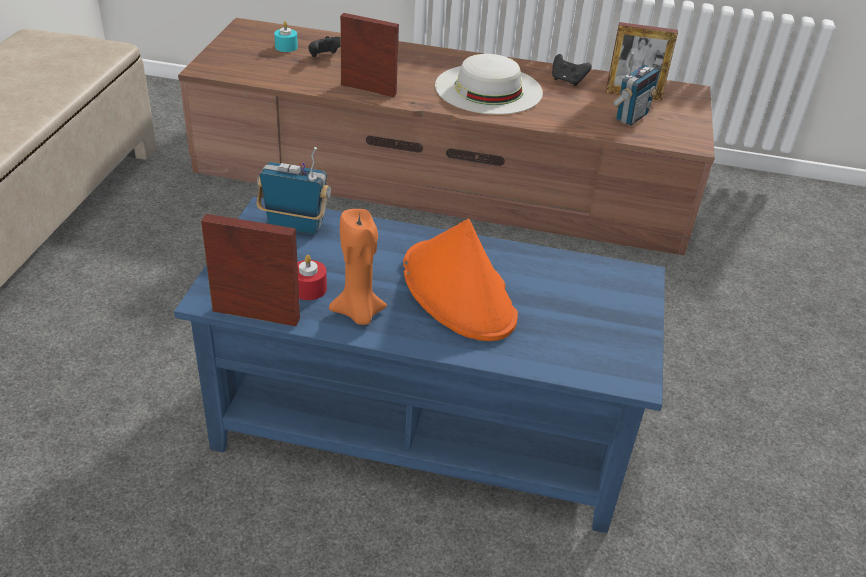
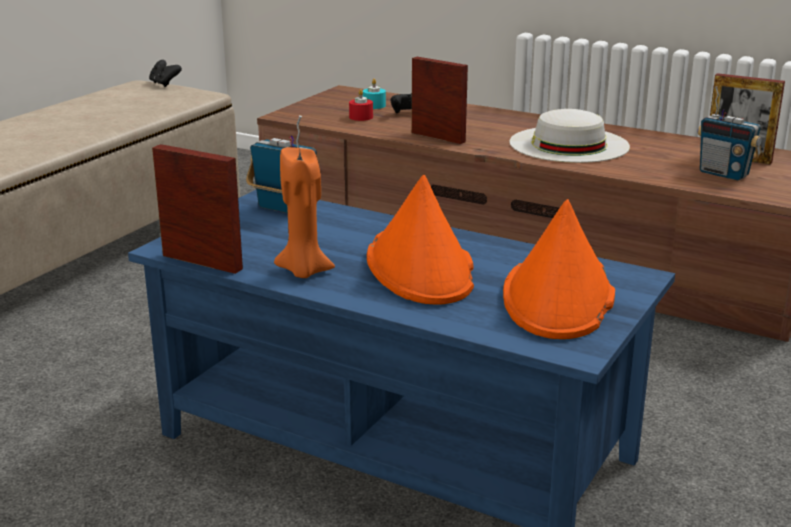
camera: 20 degrees right, 15 degrees down
(309, 289) = (267, 250): red candle -> red candle (361, 117)
(567, 81) = (664, 144): black game controller -> black game controller (164, 84)
(590, 313) = (558, 297): none -> orange hat
(631, 117) = (724, 174): radio -> radio turned 75 degrees clockwise

